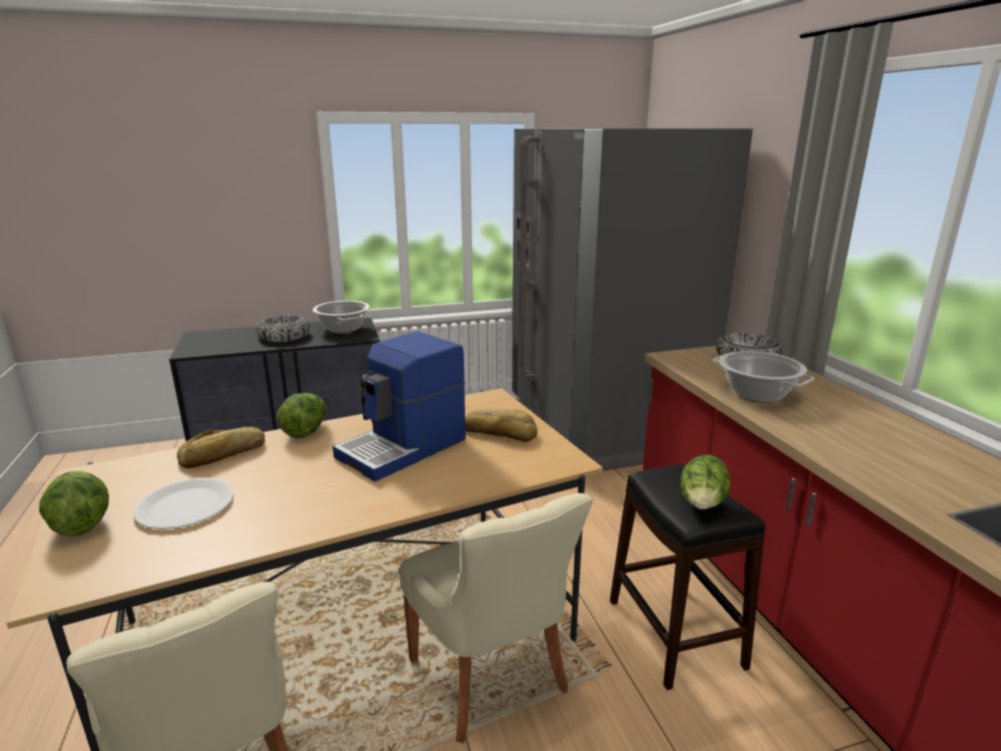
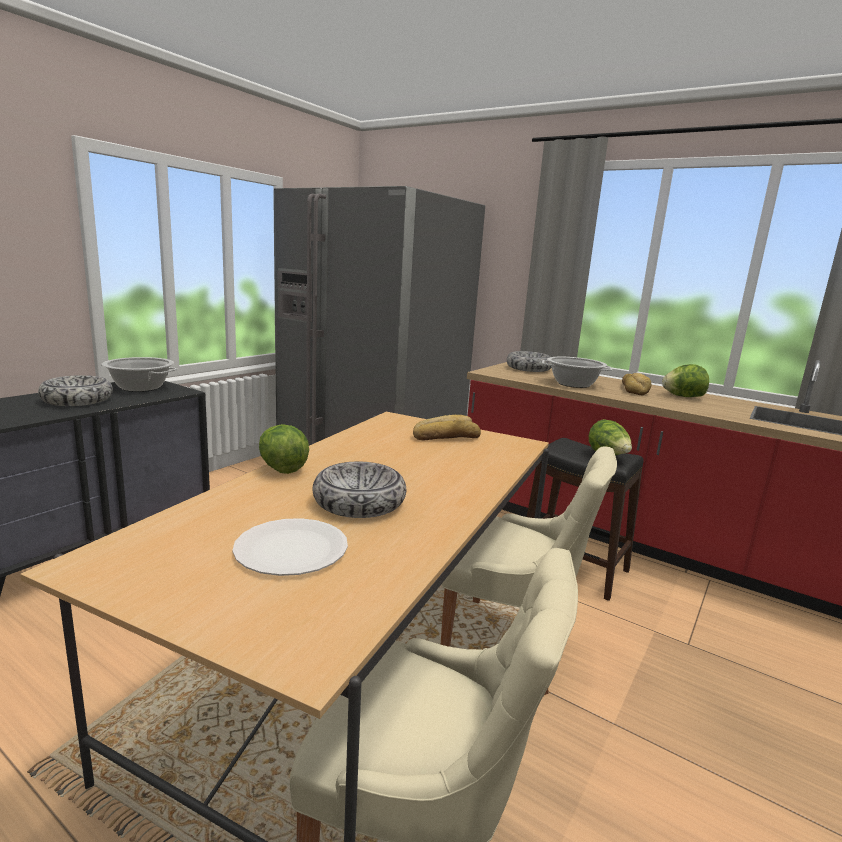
camera: 40 degrees left, 5 degrees down
(81, 525) = (200, 604): lettuce -> lettuce (683, 396)
(224, 454) = (235, 503): bread -> bread (634, 389)
(295, 481) = (359, 502): none -> bowl
(404, 448) = (399, 460): coffee machine -> none

